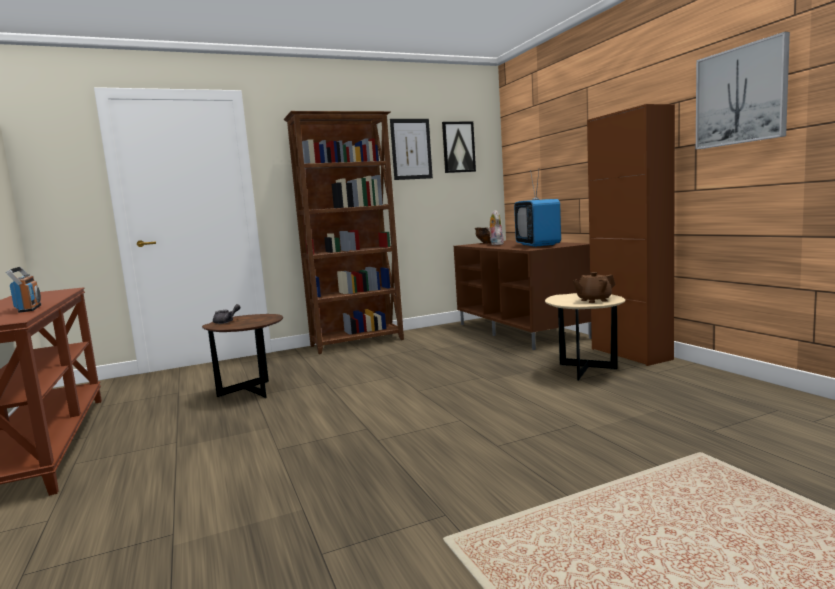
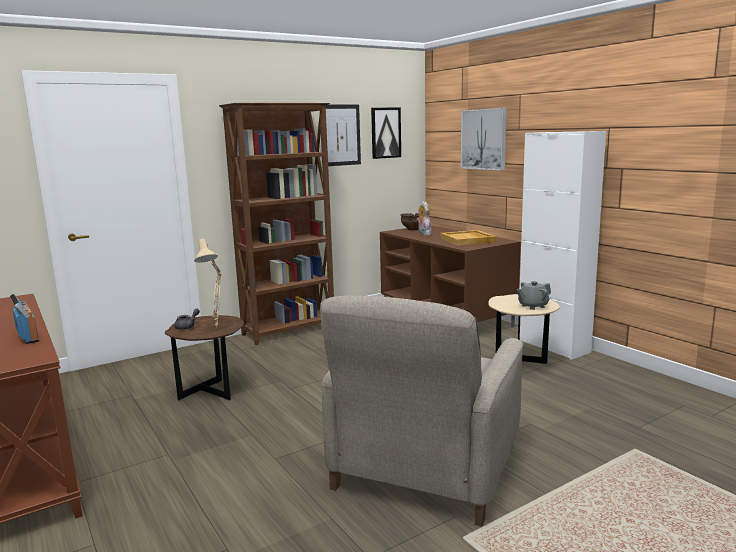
camera: 10 degrees left, 5 degrees up
(254, 321) = (218, 327): none -> beige table lamp
(433, 463) = (425, 468): none -> beige armchair
(538, 245) = (468, 240): television -> beige tray
(593, 300) = (532, 306): brown teapot -> grey teapot
(630, 354) = (553, 346): brown cabinet -> white cabinet
(740, 95) = (664, 135): picture -> picture (484, 139)

